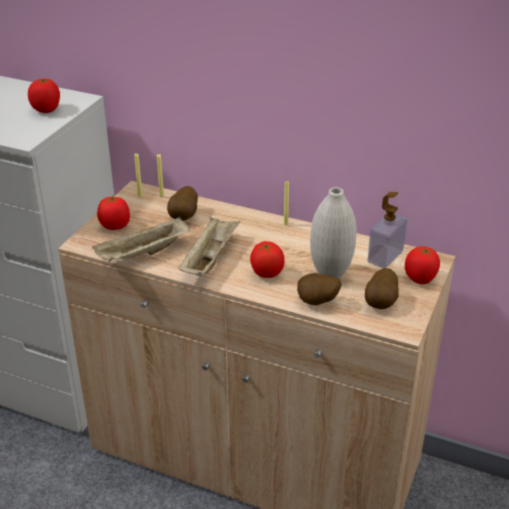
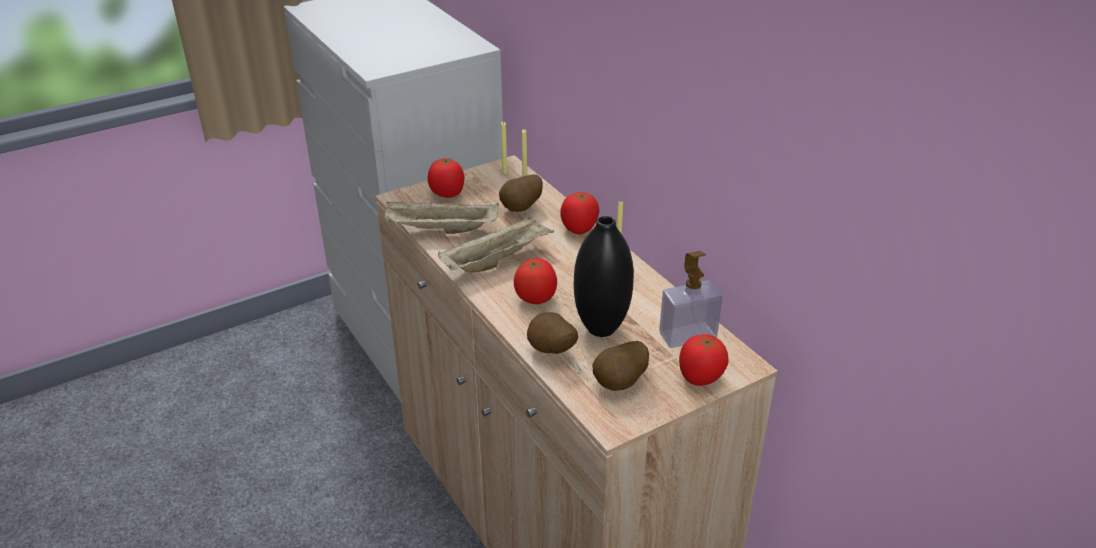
camera: 35 degrees right, 0 degrees up
(46, 110) = (431, 48): tomato -> tomato (579, 229)
(330, 274) = (601, 328): white vase -> black vase

